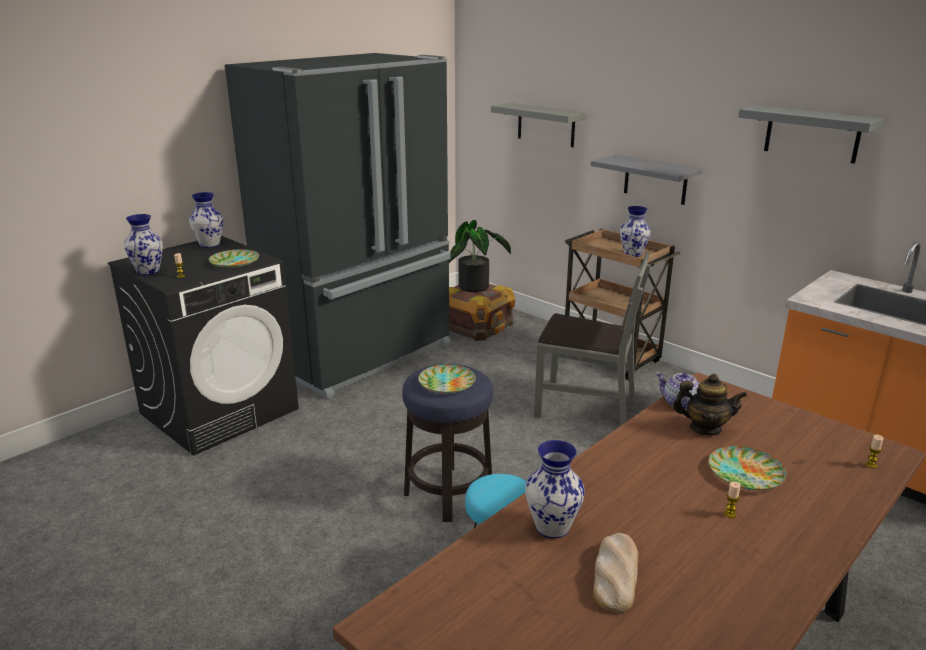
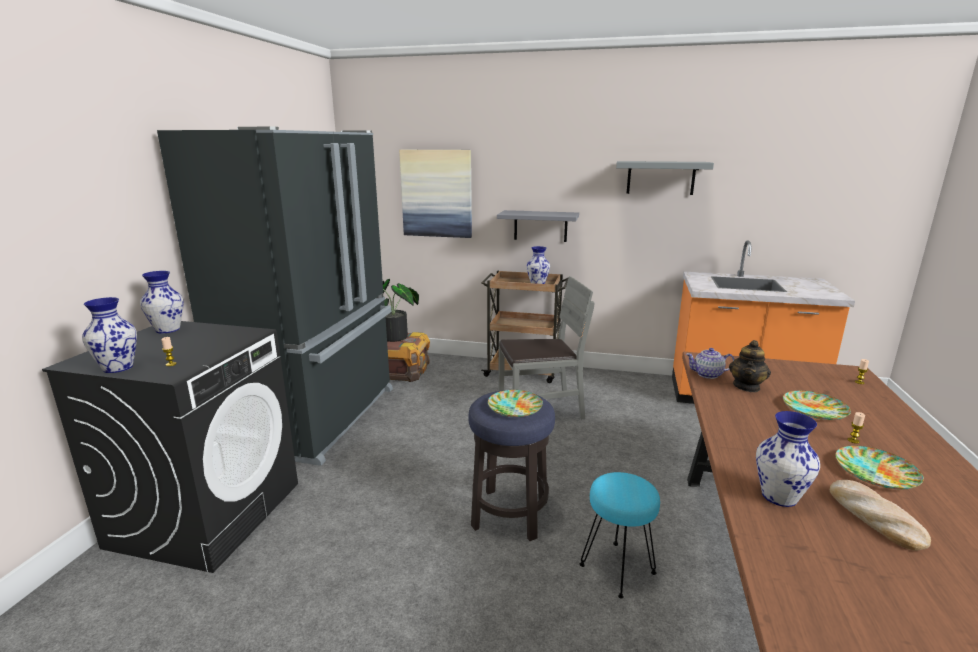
camera: 30 degrees left, 5 degrees down
(234, 262) = (221, 340): plate -> plate (875, 472)
(546, 125) = (436, 193): grey shelf -> picture
(705, 428) = (746, 386): teapot -> teapot turned 135 degrees clockwise

